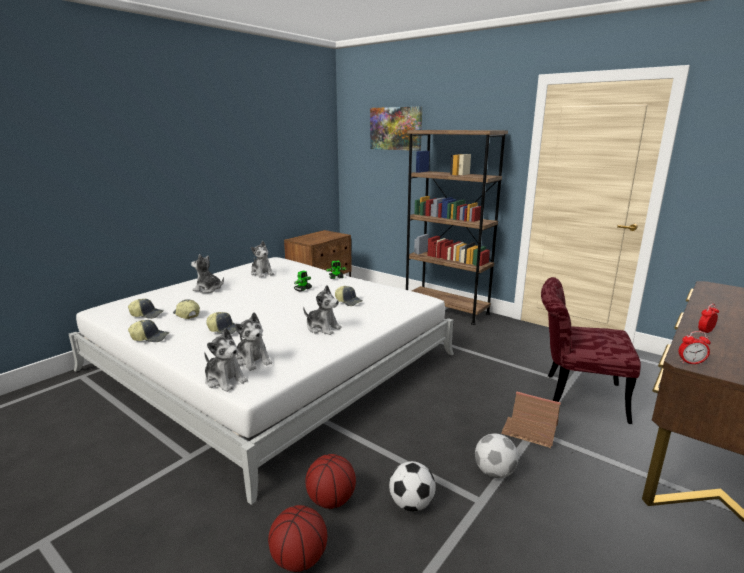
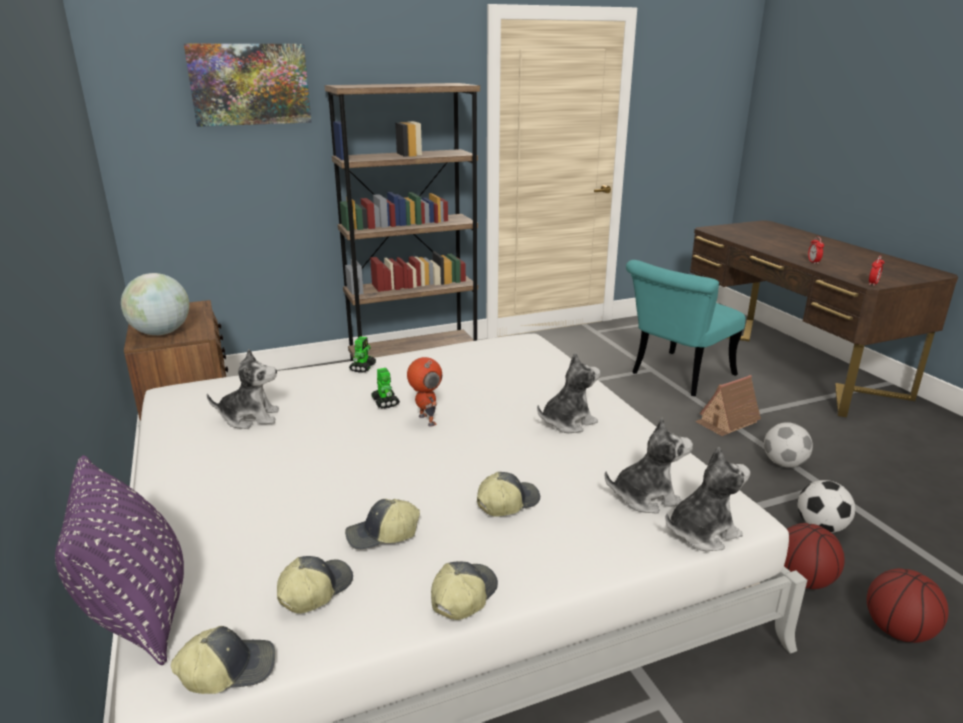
camera: 60 degrees left, 5 degrees up
(129, 297) = (139, 613): none -> purple pillow
(208, 289) = (254, 491): plush toy -> none
(291, 299) = (425, 420): none -> toy robot
(305, 239) = (161, 333): none -> globe
(348, 301) = (482, 383): cap -> cap (229, 669)
(574, 395) = (676, 377): red chair -> turquoise chair

